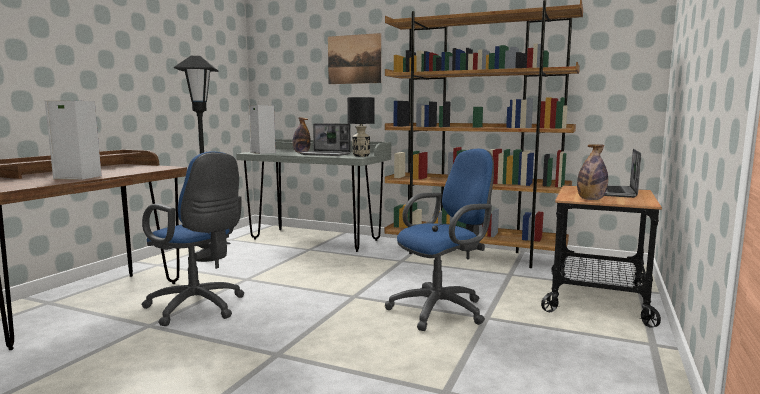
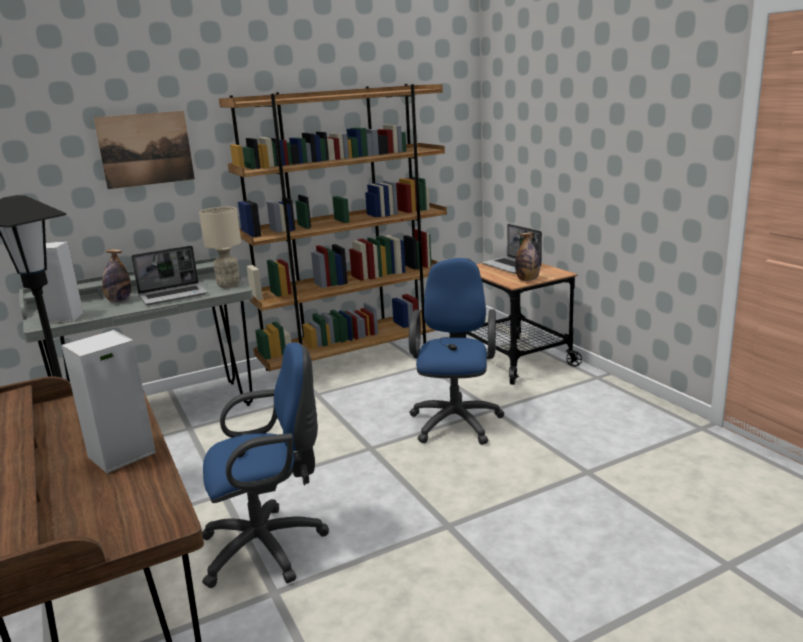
camera: 50 degrees left, 10 degrees up
(361, 156) = (228, 285): black table lamp -> beige table lamp

